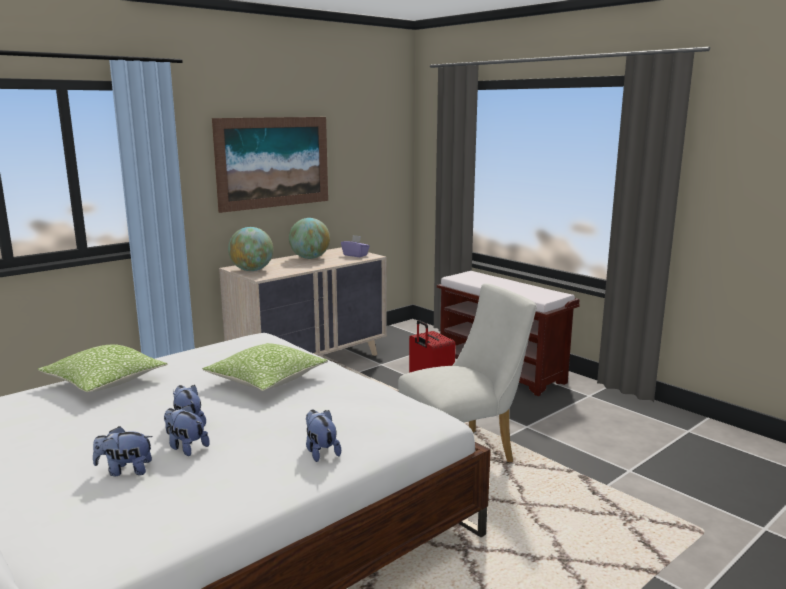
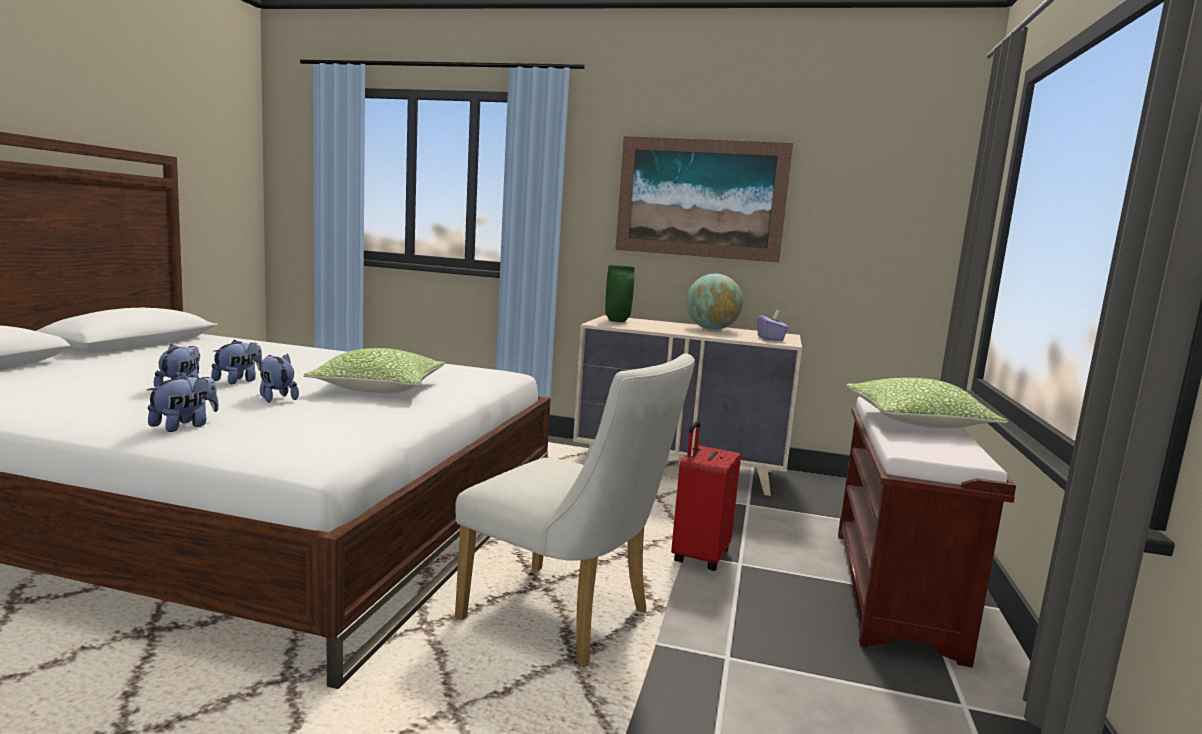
camera: 55 degrees right, 5 degrees down
(105, 382) = (326, 354): pillow -> pillow (917, 422)
(125, 470) = (127, 382): plush toy -> plush toy (276, 398)
(252, 270) = (616, 321): globe -> green vase

